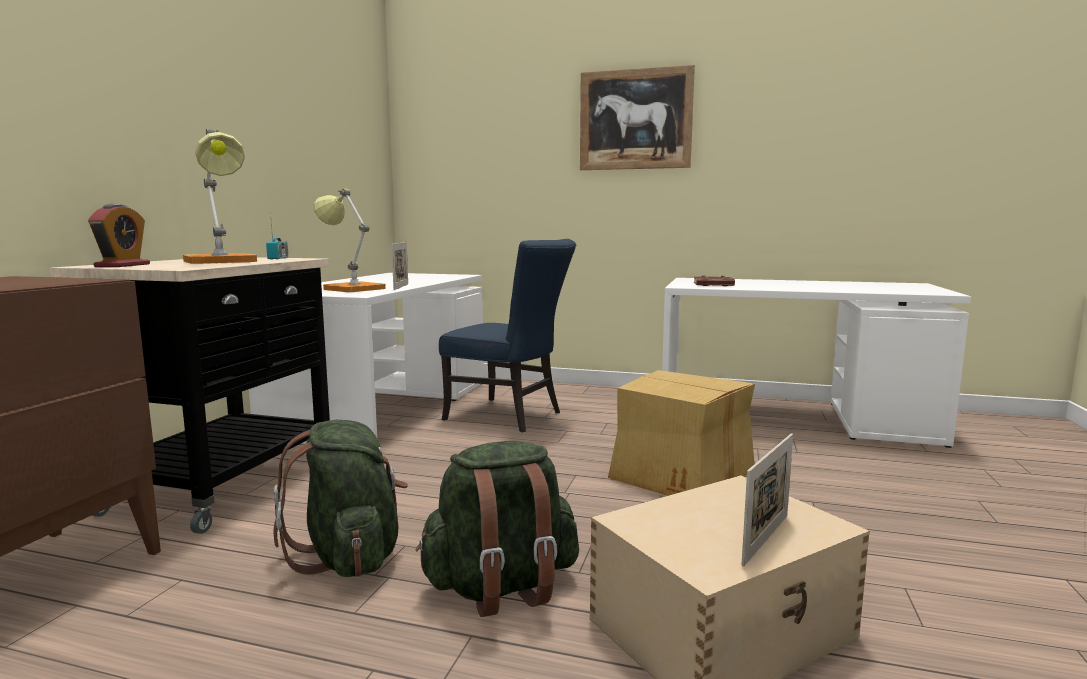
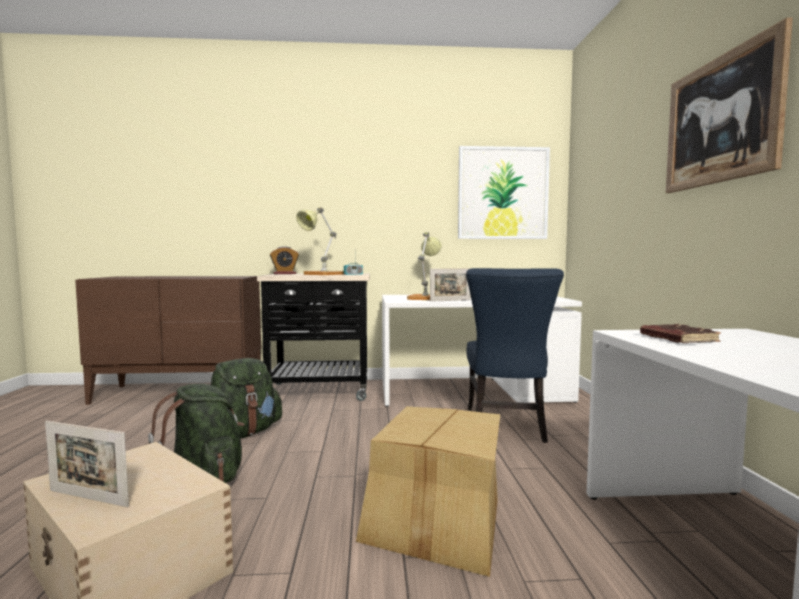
camera: 70 degrees right, 5 degrees down
(346, 137) = (502, 193): none -> picture

